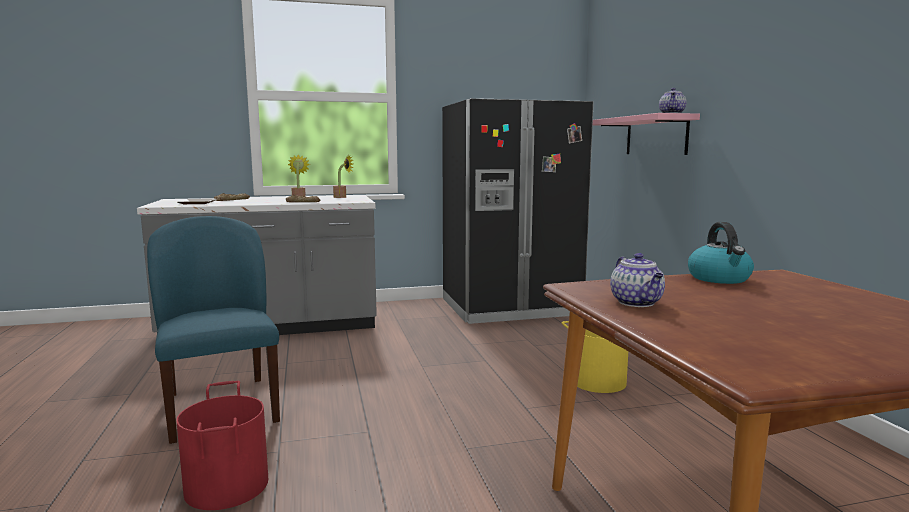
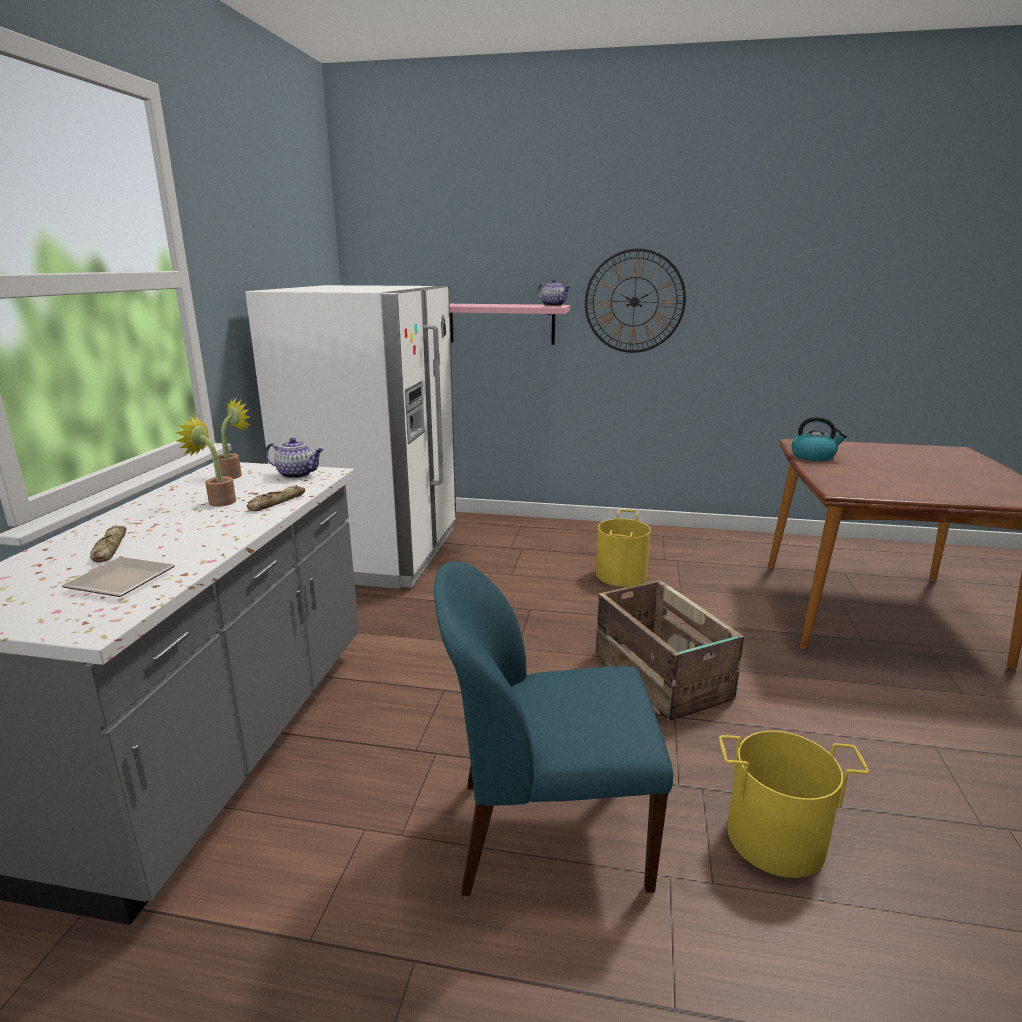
camera: 65 degrees left, 10 degrees up
(225, 486) = (776, 838): red bucket -> yellow bucket
(426, 420) = (661, 676): none -> crate
(509, 308) = (377, 553): black fridge -> white fridge
(637, 303) = (892, 488): teapot -> teapot (297, 474)
(749, 104) = (634, 301): none -> wall clock

